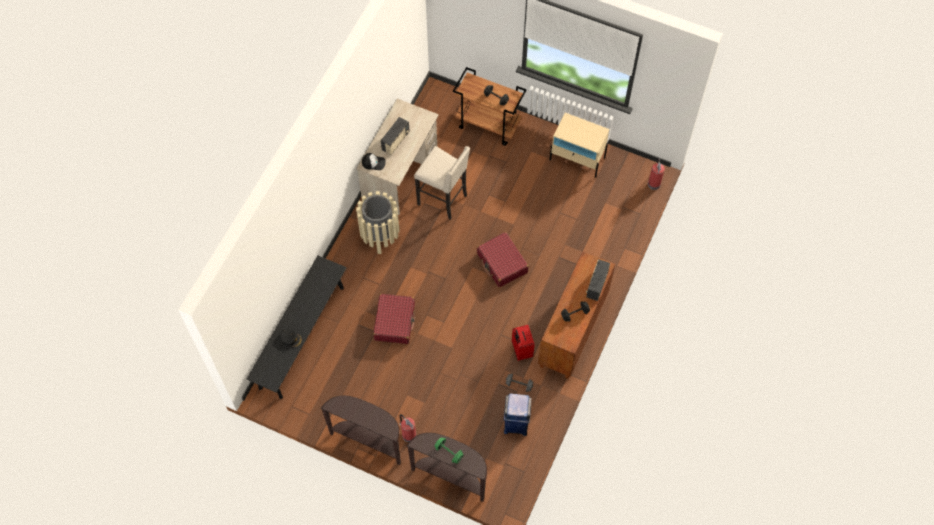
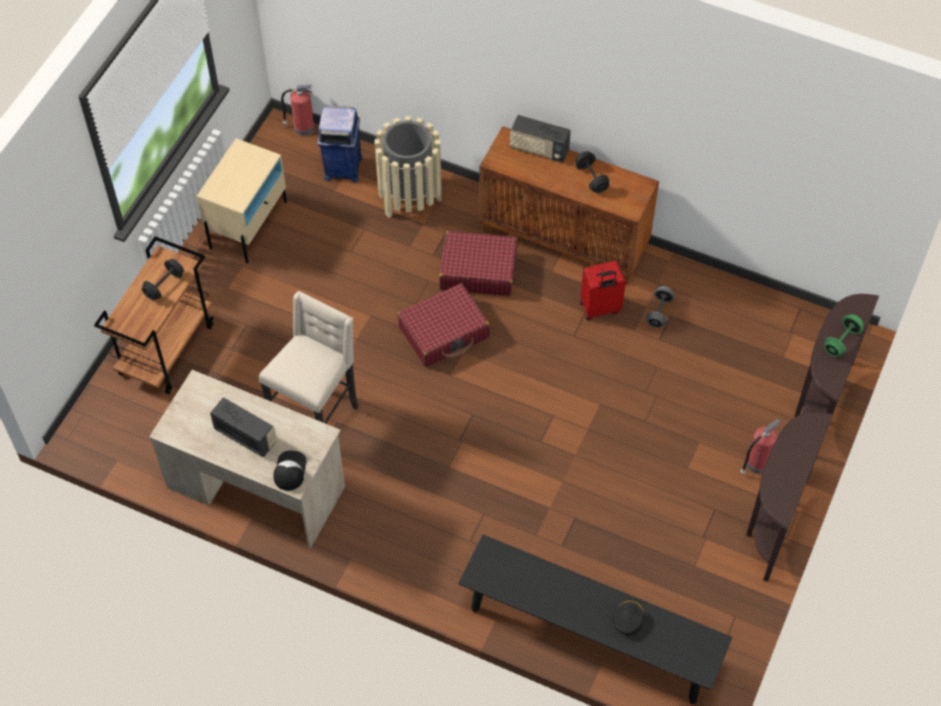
camera: 90 degrees left, 5 degrees down
(380, 236) = (387, 516): beige trash can -> beige trash can (410, 198)
(394, 322) = (555, 489): red suitcase -> red suitcase (478, 270)
(516, 423) = (723, 317): blue trash can -> blue trash can (342, 168)

